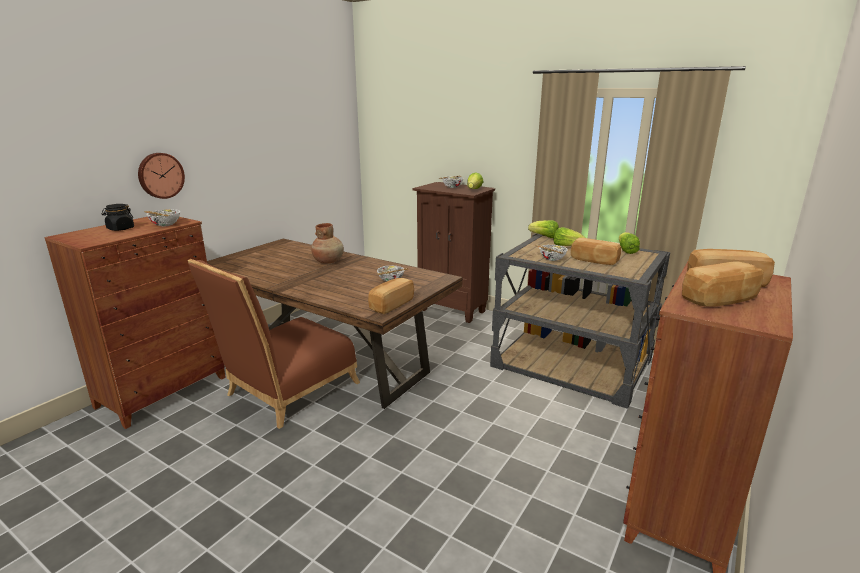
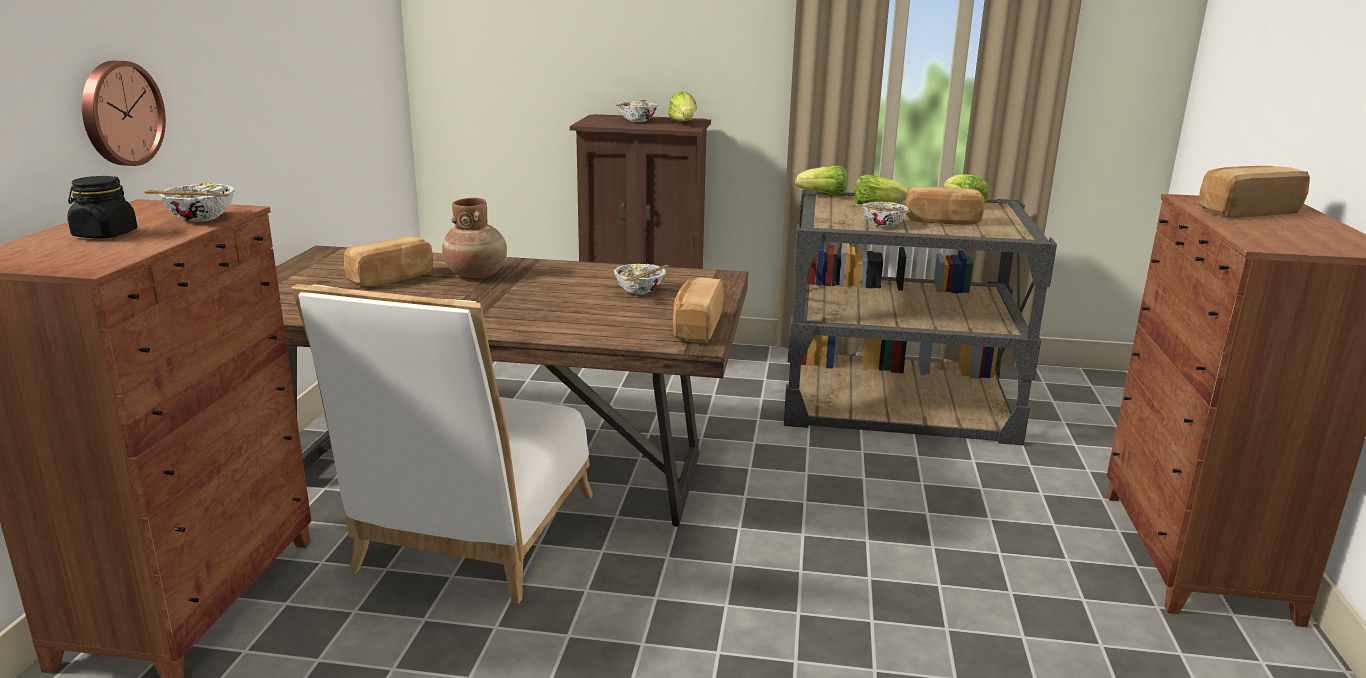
camera: 25 degrees left, 0 degrees up
(287, 392) = (471, 540): brown chair -> white chair
(721, 300) = (1283, 232): bread -> bread (392, 279)

